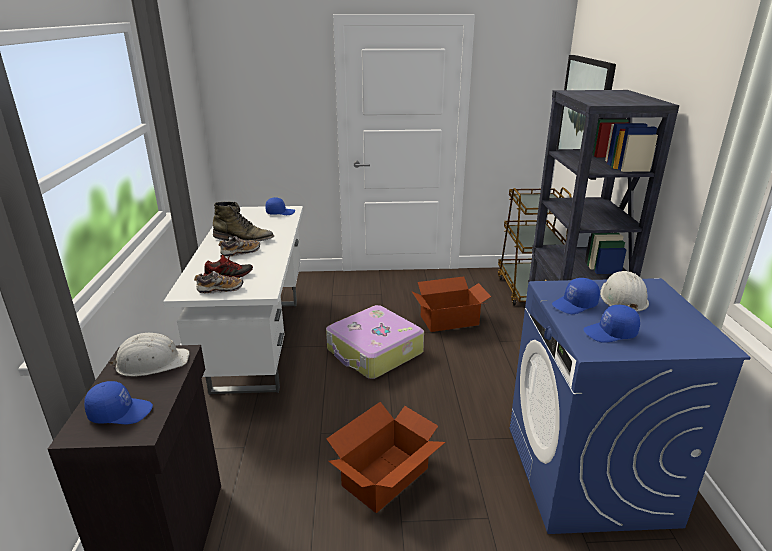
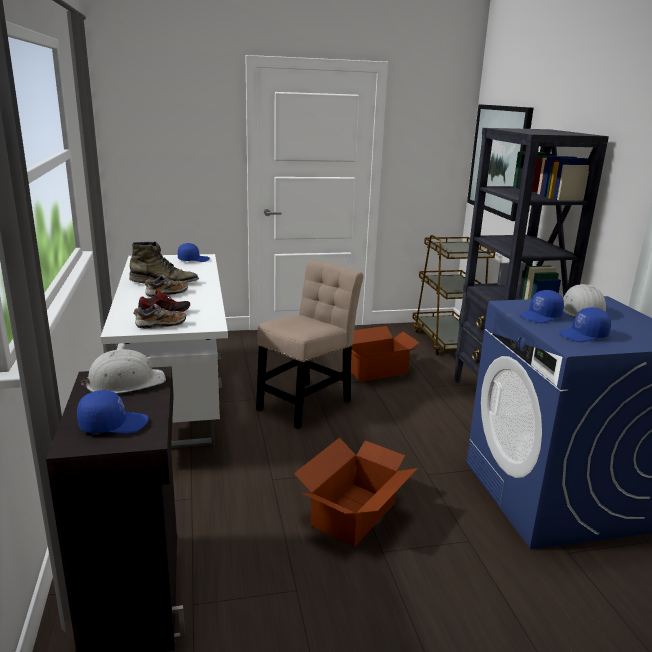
camera: 10 degrees left, 5 degrees down
(374, 352) = (307, 403): suitcase -> beige chair

